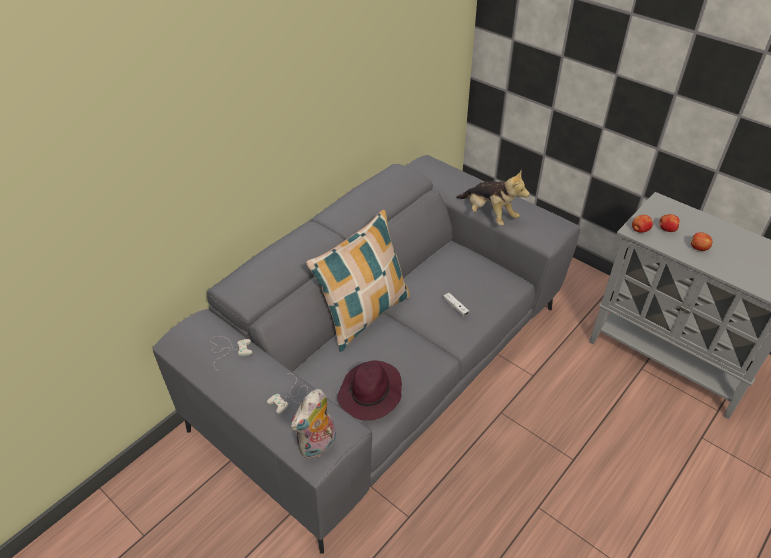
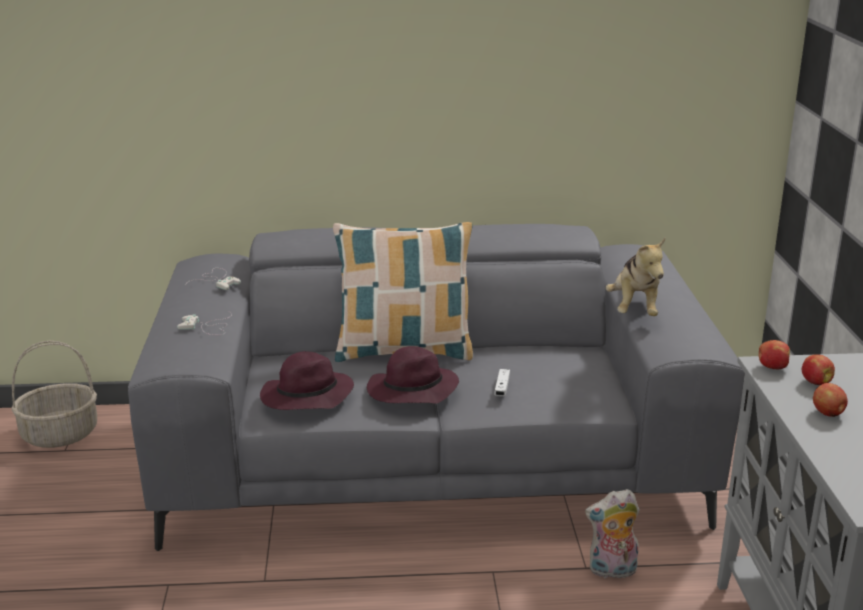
camera: 45 degrees right, 20 degrees down
(119, 526) = (60, 434): none -> basket
(318, 446) = (168, 360): plush toy -> plush toy (611, 571)
(416, 344) = (411, 391): none -> purple hat

